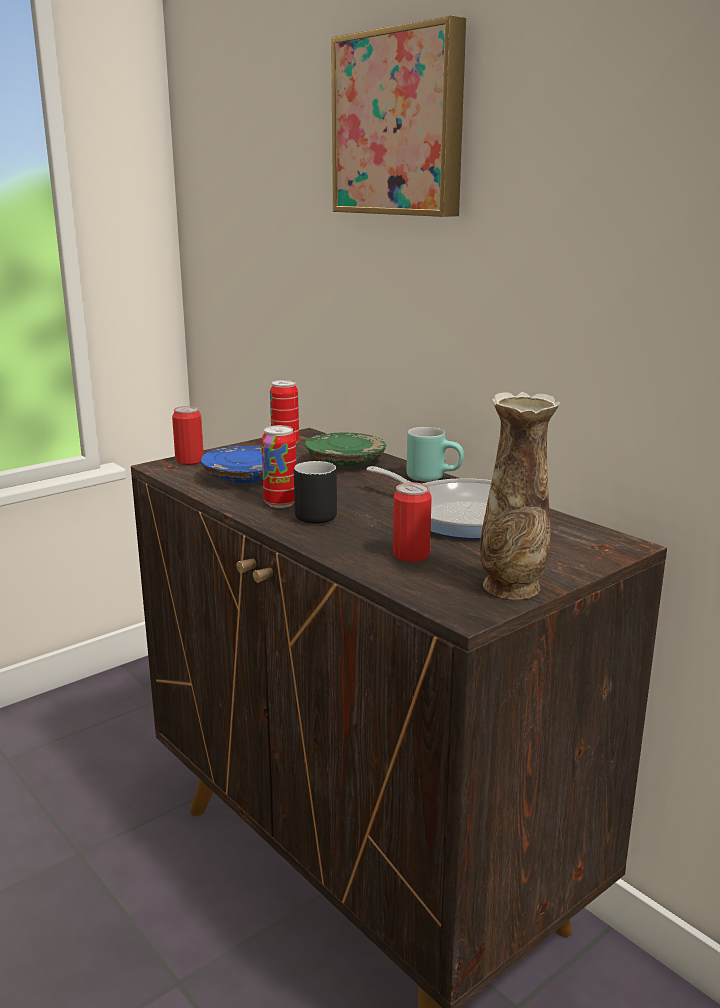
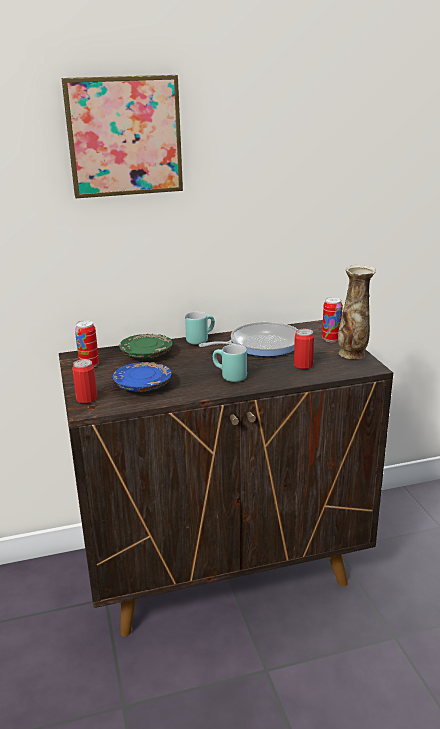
camera: 65 degrees left, 5 degrees up
(280, 503) = (202, 383): can -> can (331, 339)
(315, 514) = (228, 377): black mug -> turquoise mug

